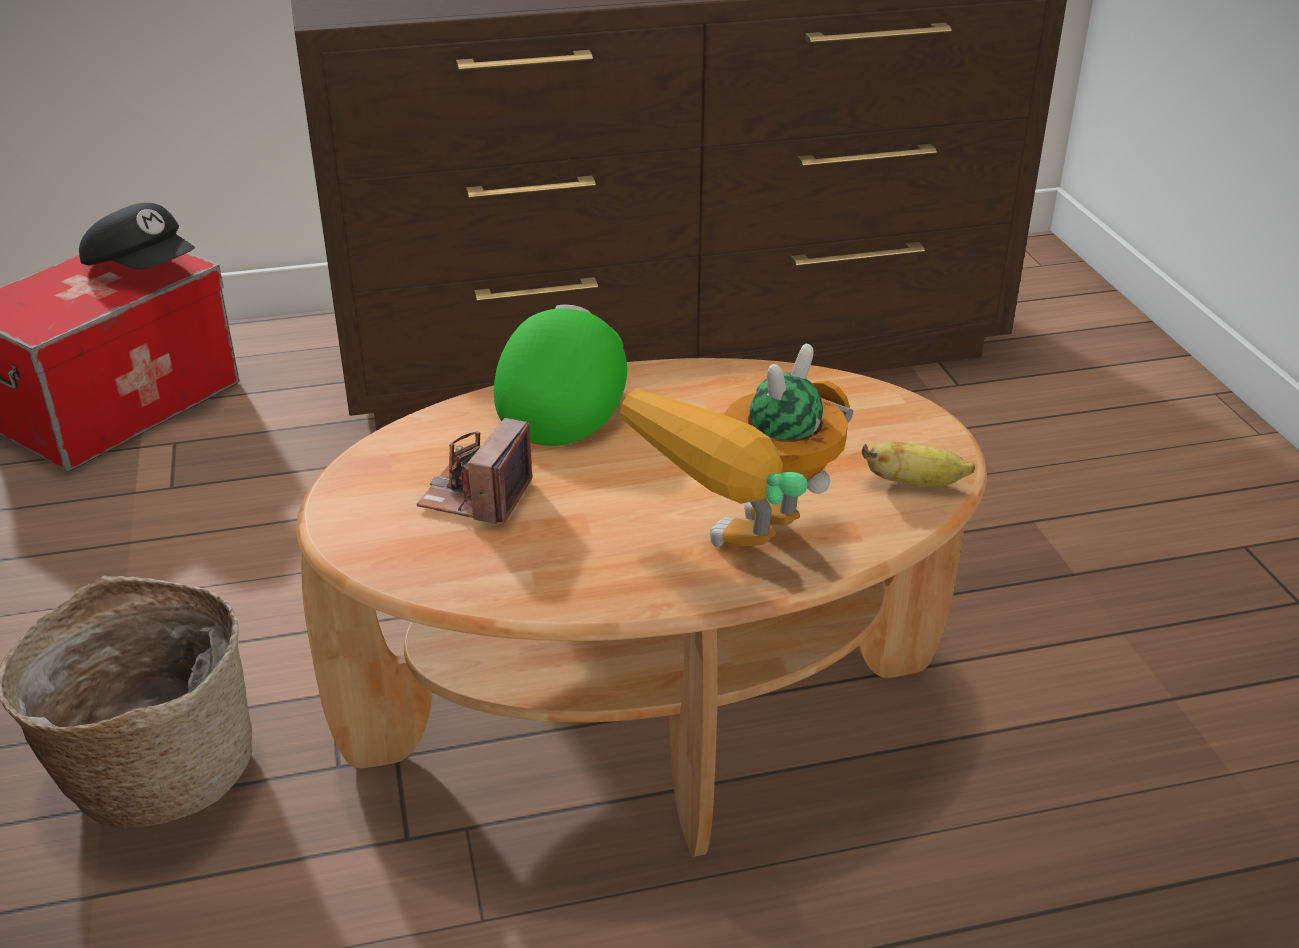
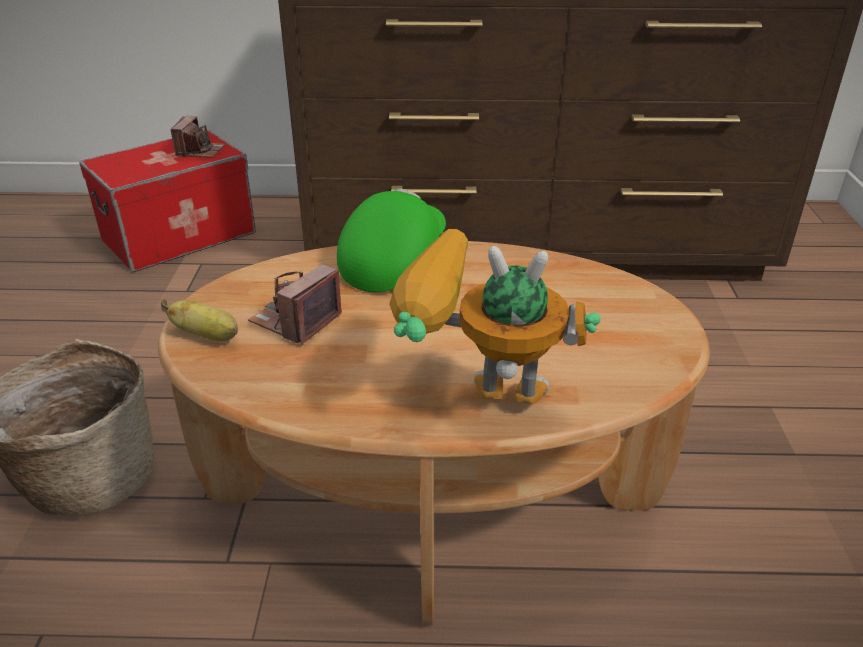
camera: 15 degrees right, 0 degrees up
(143, 269) = (200, 151): black cap -> camera
(747, 559) = (476, 403): toy robot -> toy robot turned 45 degrees clockwise
(915, 483) = (640, 363): banana -> banana (208, 336)

